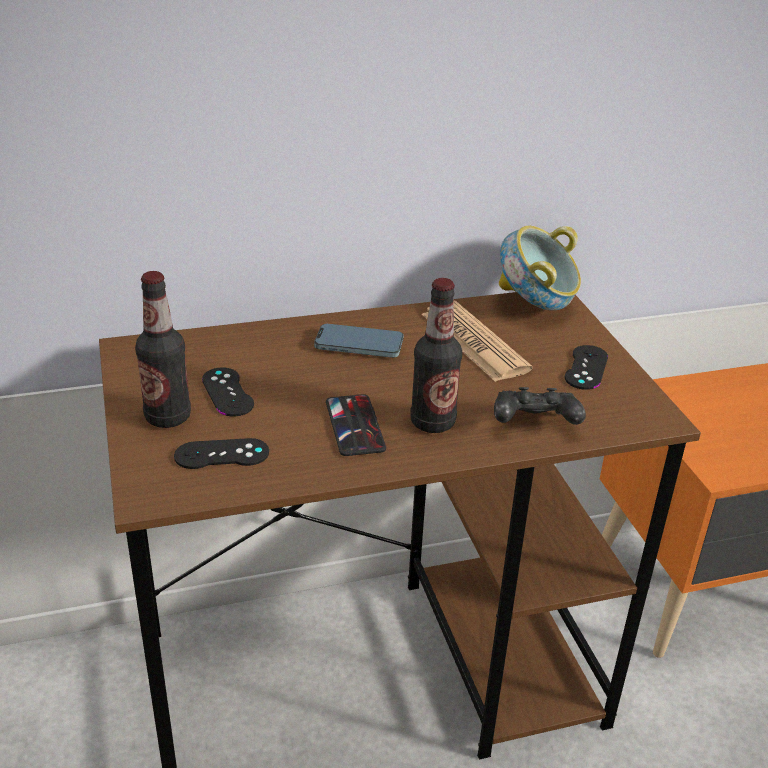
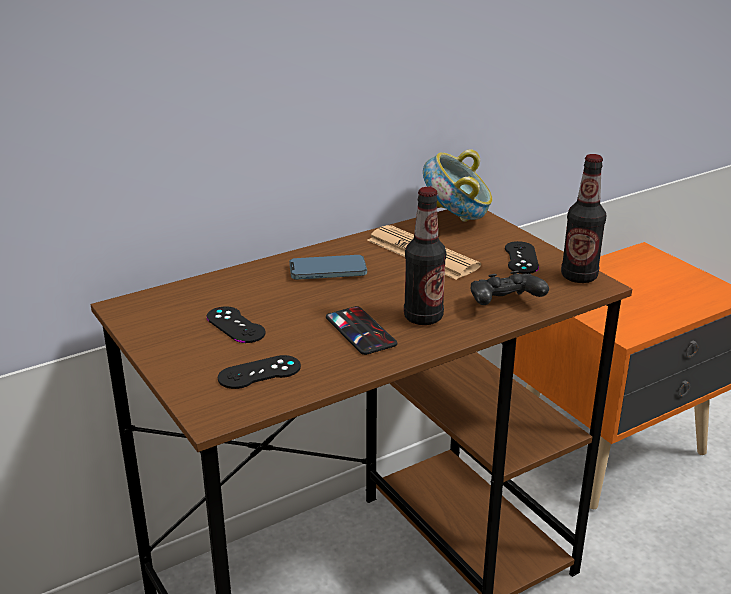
camera: 15 degrees left, 5 degrees down
(168, 417) = (194, 353): bottle -> bottle (579, 276)

